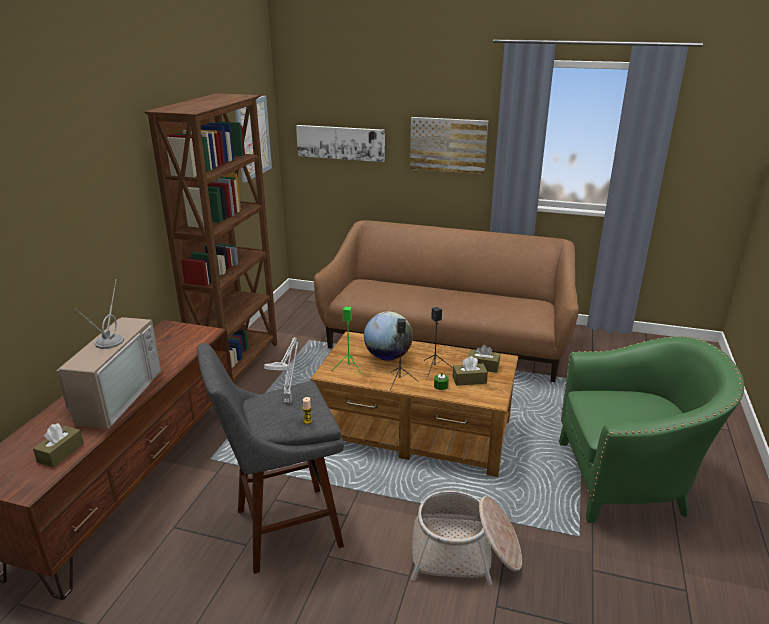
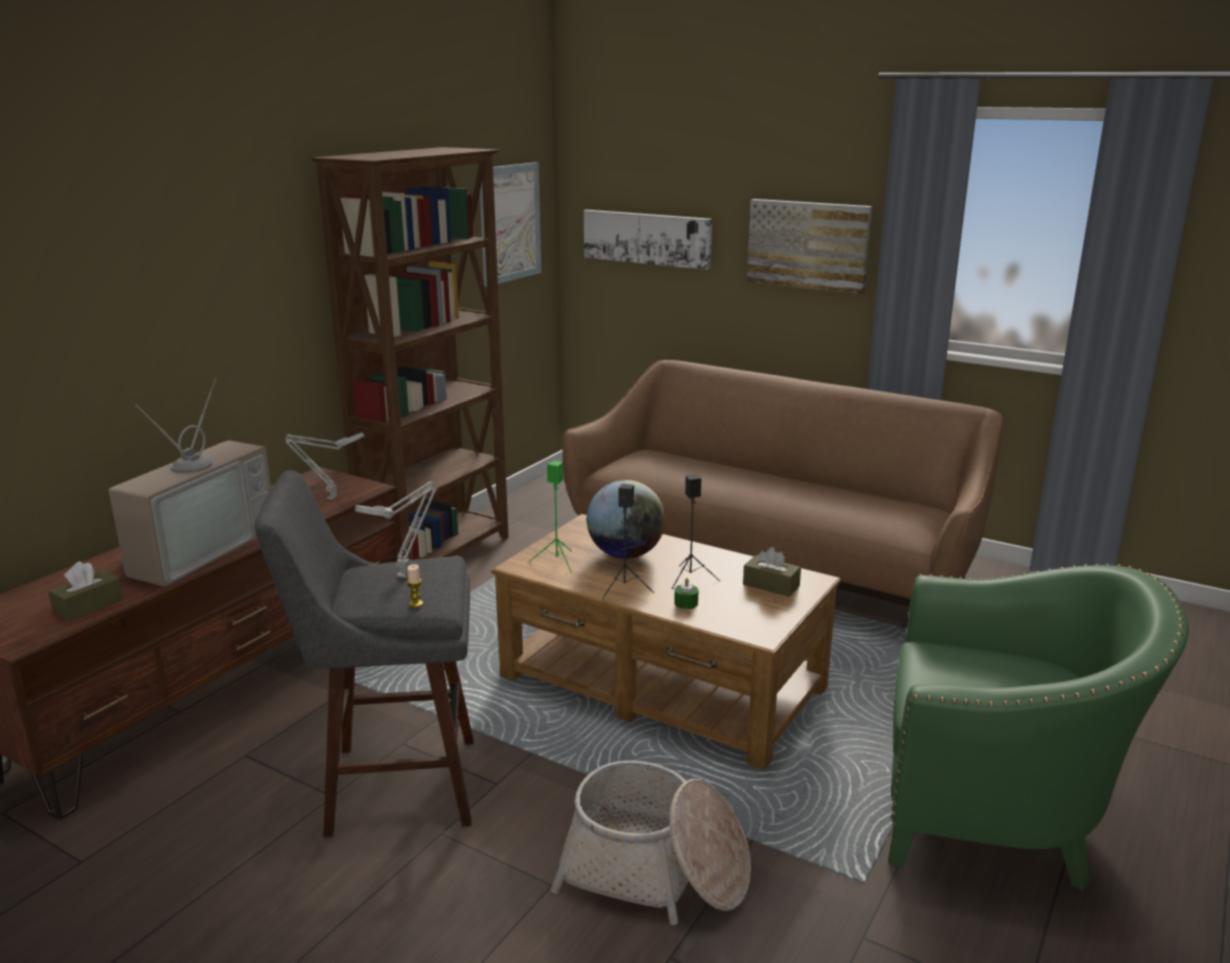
camera: 15 degrees right, 5 degrees down
(185, 343) = (329, 498): none -> grey table lamp
(469, 380) = (737, 601): brown tissue box -> none

